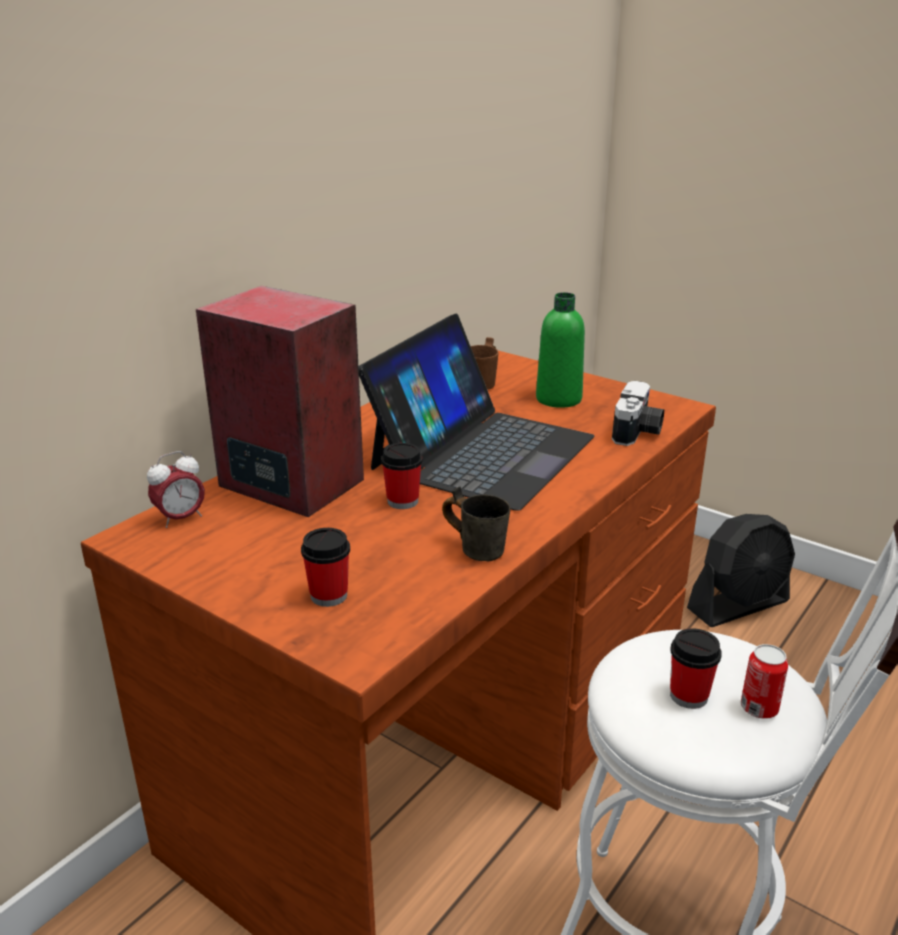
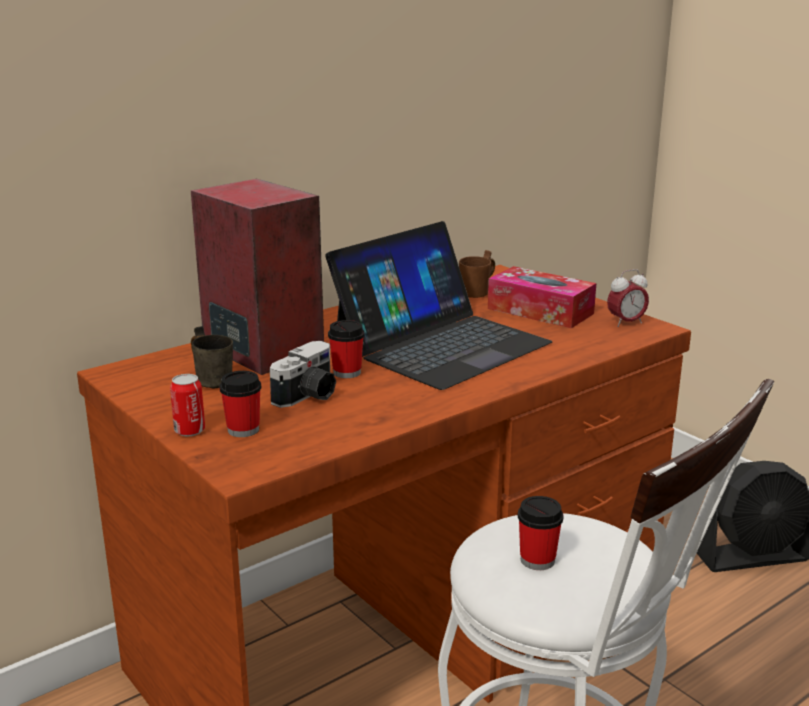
camera: 15 degrees right, 5 degrees down
(180, 519) = (160, 364): alarm clock -> alarm clock (626, 323)
(478, 547) = (388, 412): grey mug -> grey mug (214, 379)
(558, 399) = (540, 311): green bottle -> tissue box
(638, 432) = (597, 344): camera -> camera (309, 396)
(759, 708) = (597, 579): can -> can (189, 431)

